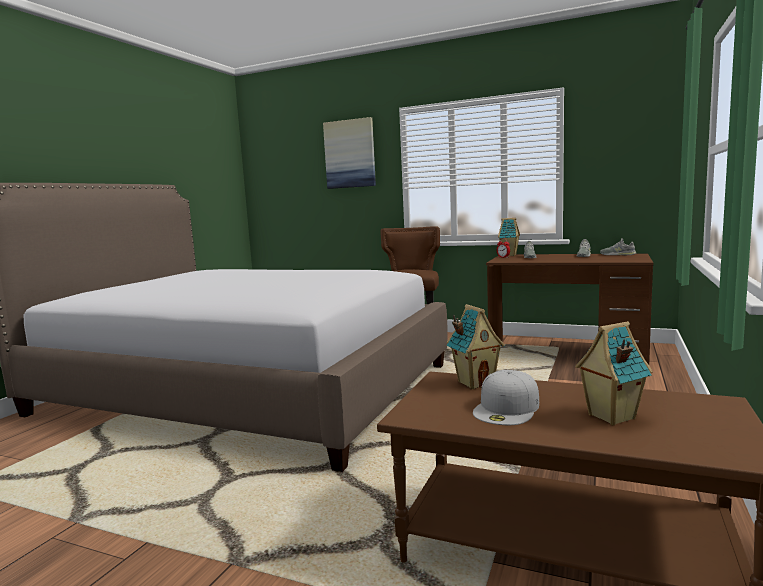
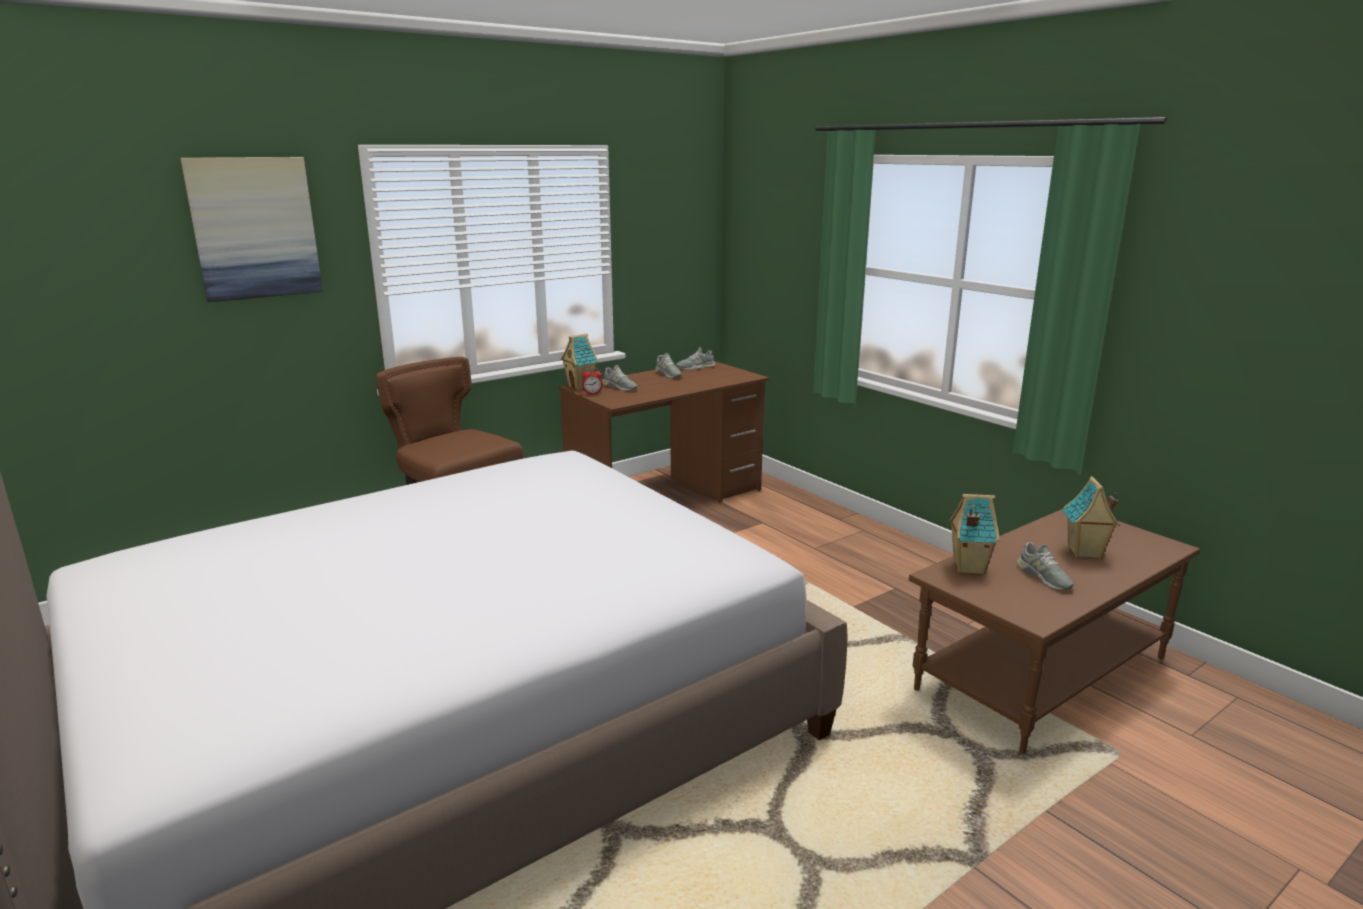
camera: 60 degrees left, 10 degrees up
(507, 408) = (1043, 577): white cap -> grey shoe

